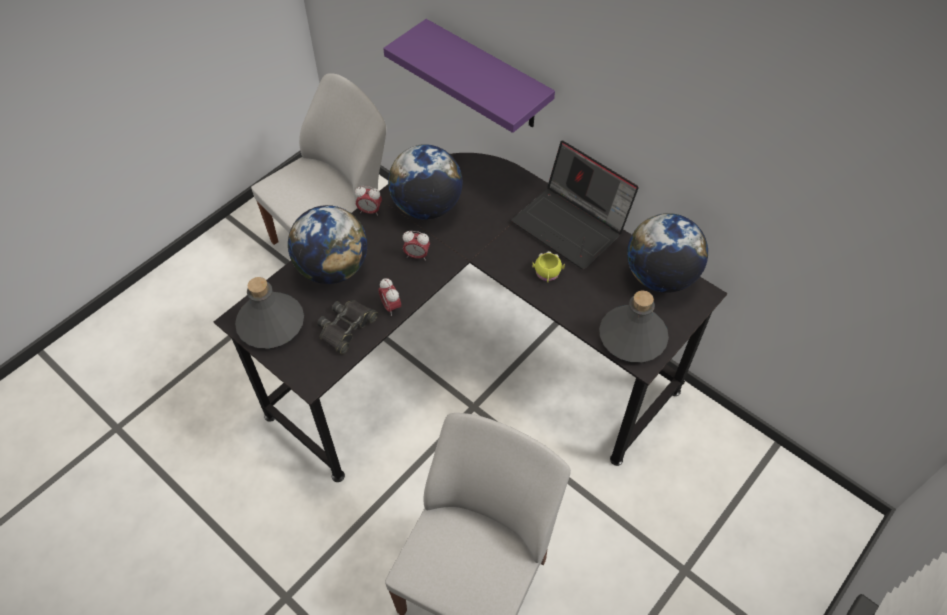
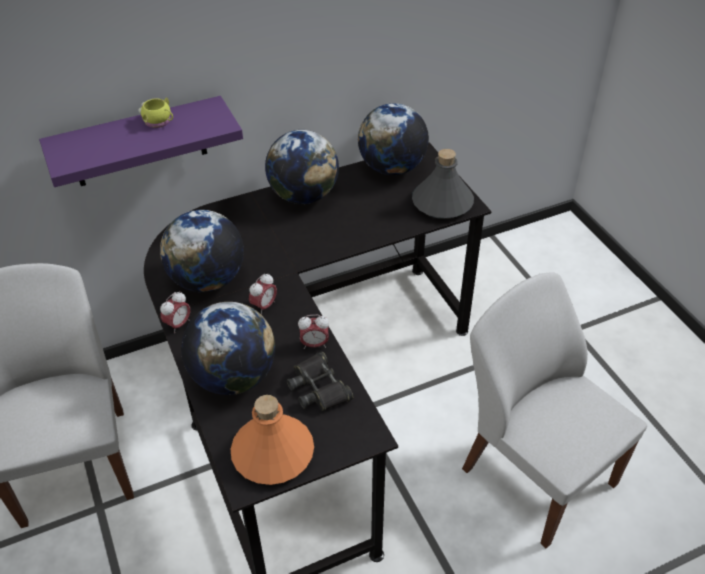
camera: 65 degrees left, 10 degrees down
(270, 324) = (272, 453): grey bottle -> orange bottle
(547, 274) = (347, 228): yellow mug -> yellow mug (159, 122)
(572, 225) = (304, 196): laptop -> globe

